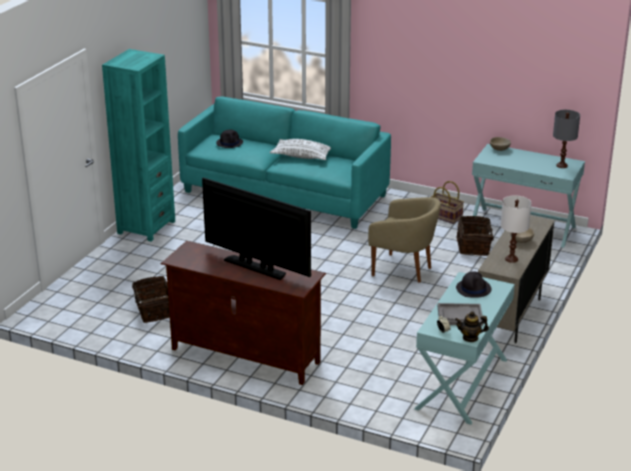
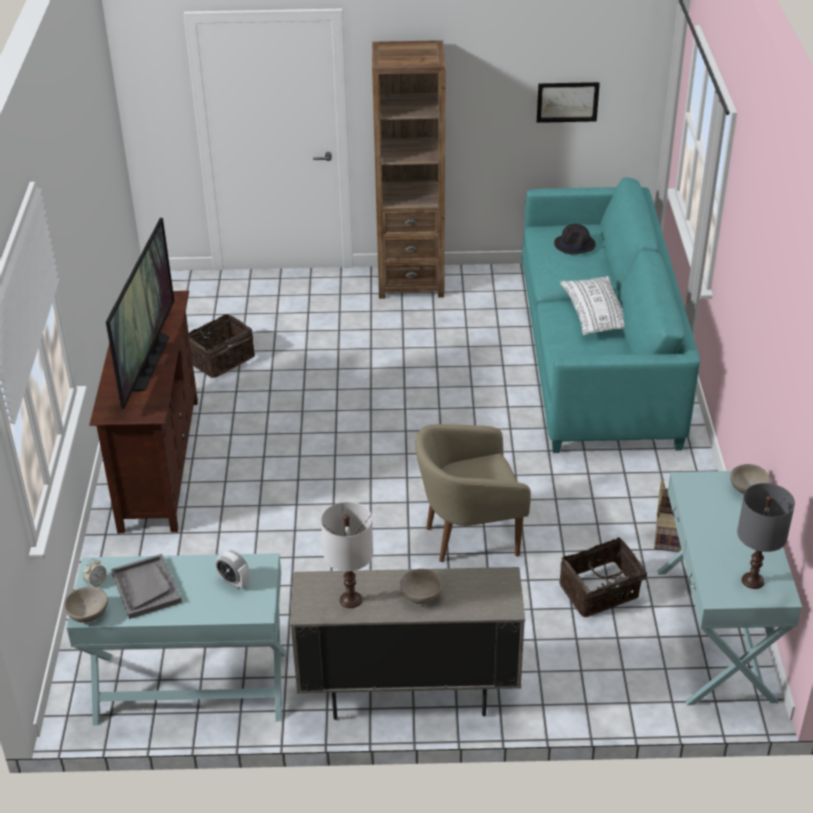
camera: 65 degrees right, 10 degrees up
(146, 227) = (411, 282): turquoise bookcase -> brown bookcase
(175, 66) = (567, 102): none -> picture
(403, 270) = (469, 537): beige armchair -> beige armchair turned 75 degrees clockwise
(470, 338) = (88, 614): teapot -> beige bowl
(473, 289) = (234, 582): black hat -> alarm clock

